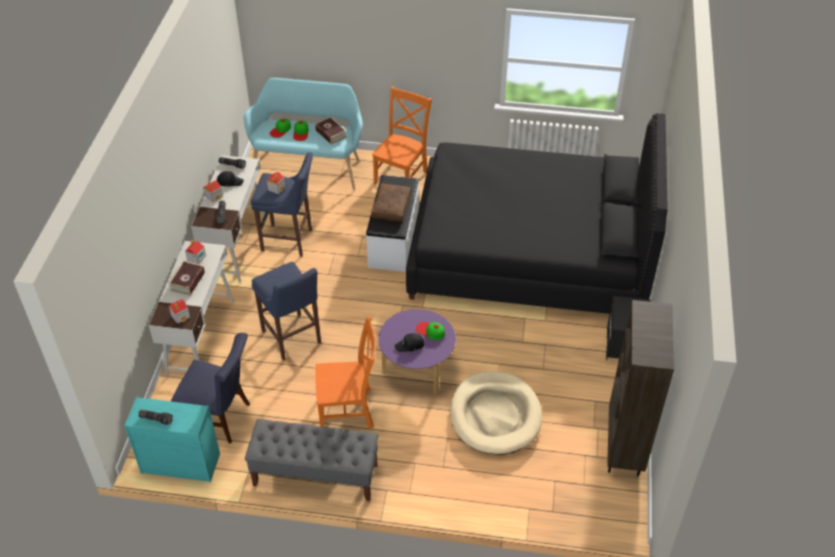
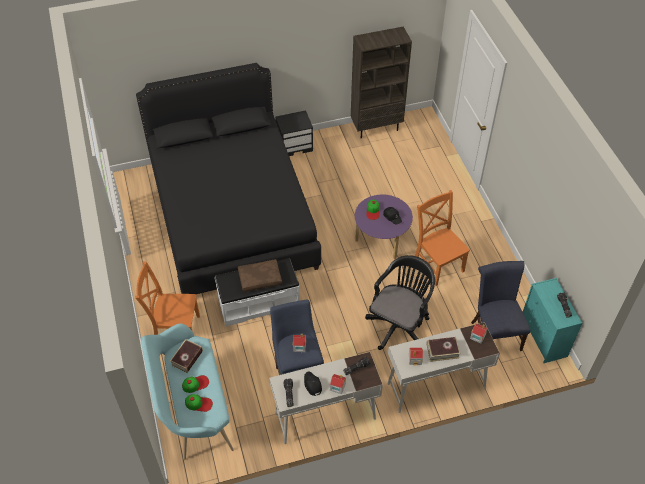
camera: 115 degrees left, 5 degrees up
(292, 339) = (399, 324): blue stool -> black office chair
(315, 475) = (497, 260): grey bench -> none
(495, 415) = (391, 189): beige dog bed -> none

